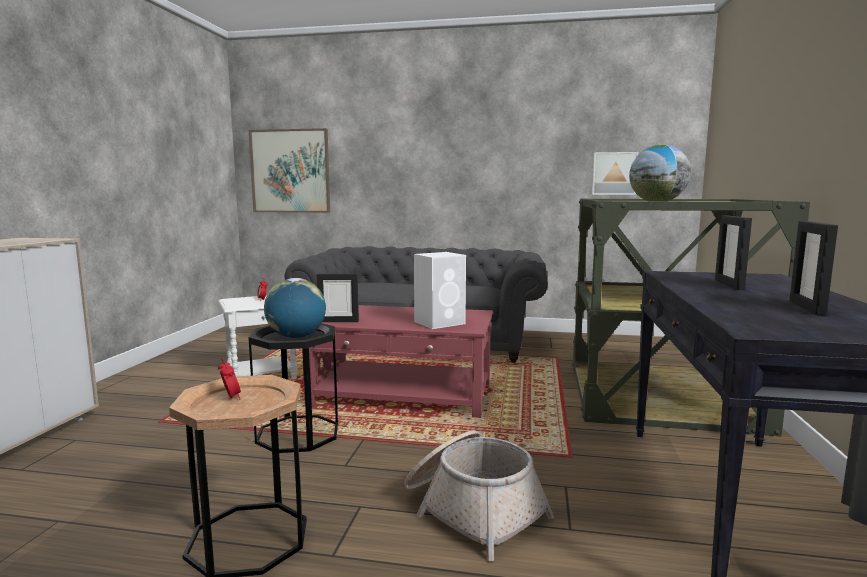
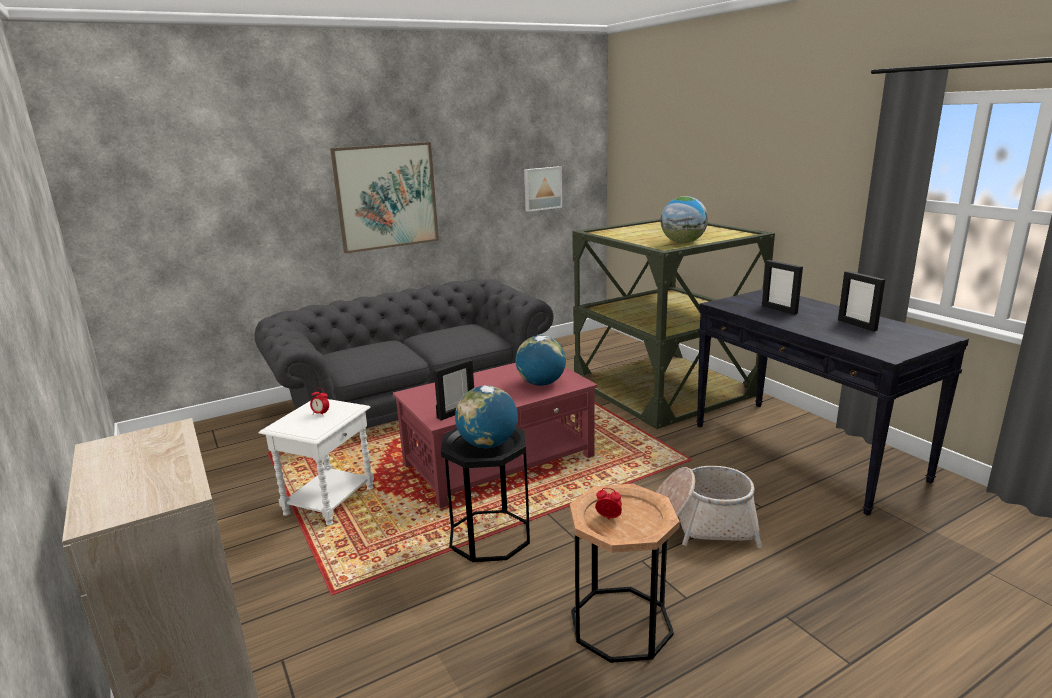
camera: 40 degrees left, 10 degrees up
(290, 171) = (165, 222): picture -> picture (386, 196)
(440, 322) = (541, 383): white speaker -> globe

